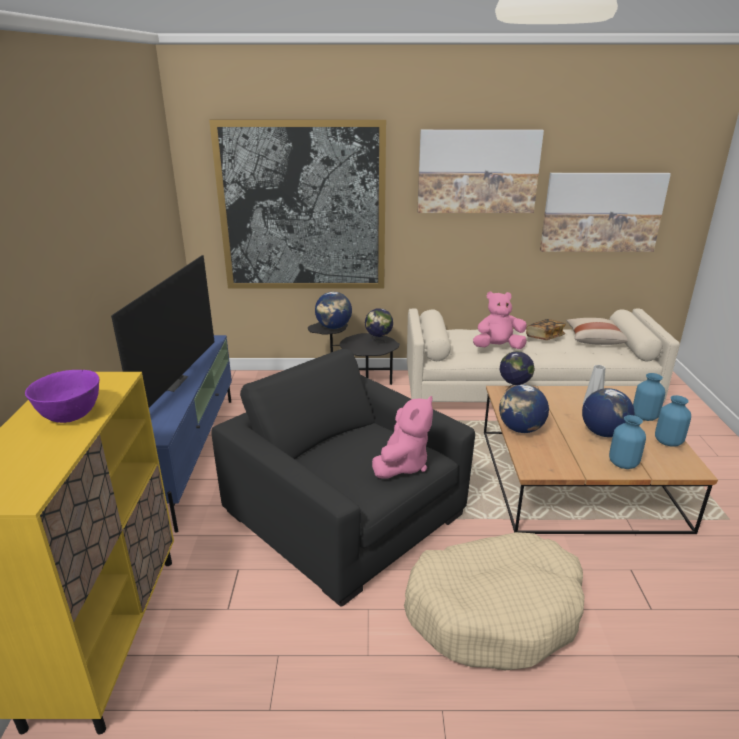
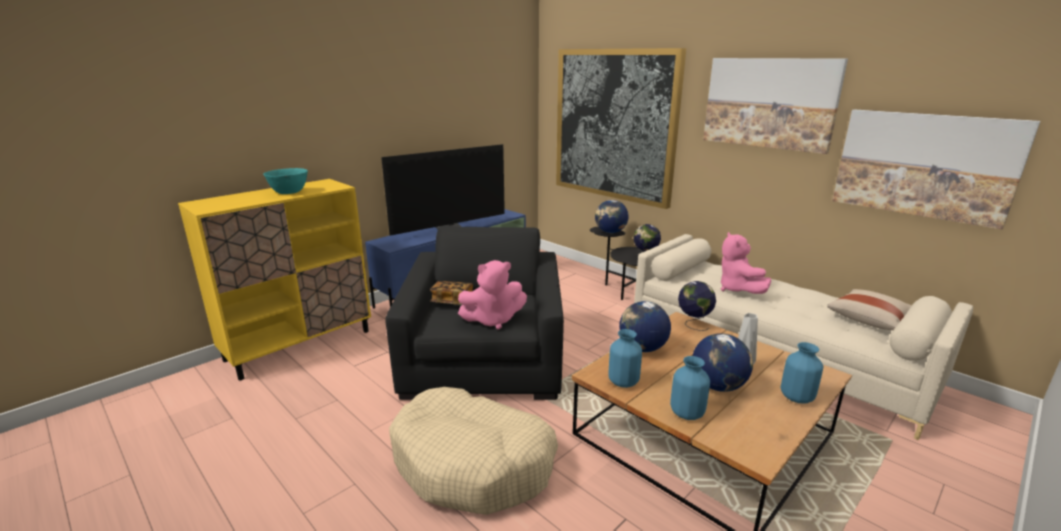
camera: 45 degrees right, 5 degrees down
(71, 415) = (289, 193): purple bowl -> turquoise bowl
(498, 347) = (737, 289): pink plush toy -> pink plush toy turned 135 degrees counterclockwise
(544, 337) = (807, 298): book -> book (452, 301)
(667, 442) = (778, 425): blue vase -> blue vase (622, 382)

